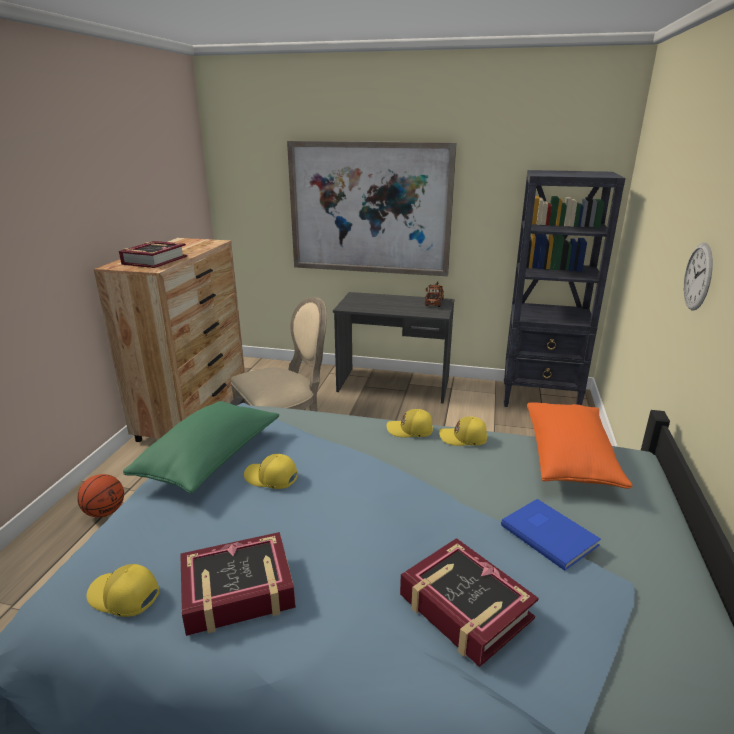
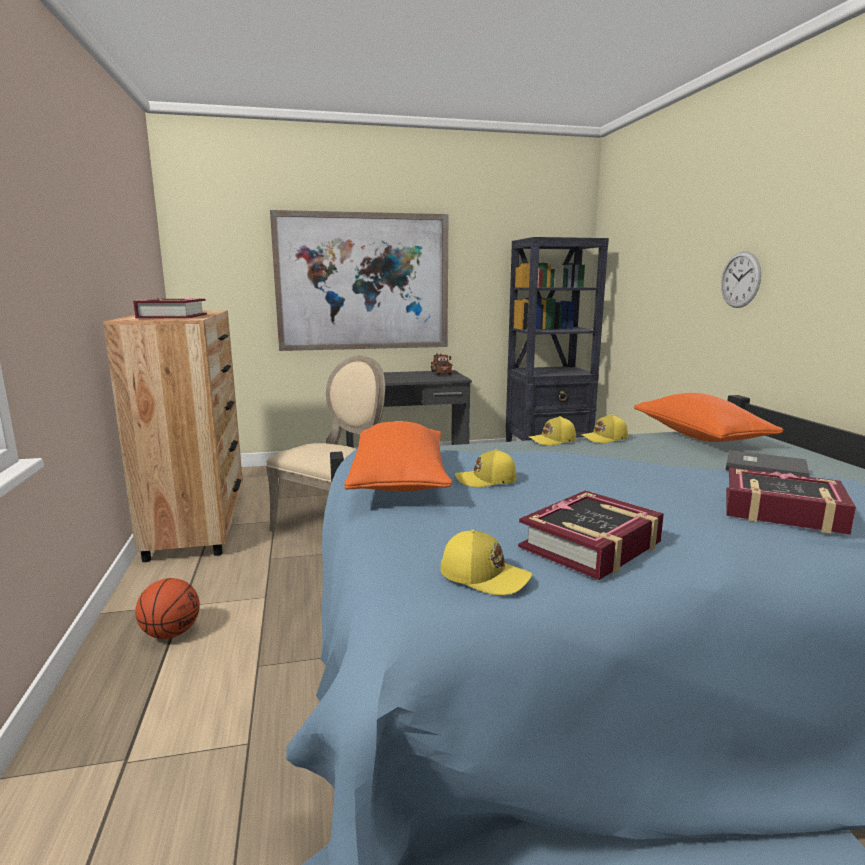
camera: 25 degrees left, 10 degrees down
(124, 597) = (484, 576): yellow cap -> yellow cap turned 150 degrees counterclockwise
(210, 460) = (400, 481): green pillow -> orange pillow
(549, 533) = (764, 467): blue book -> grey book

